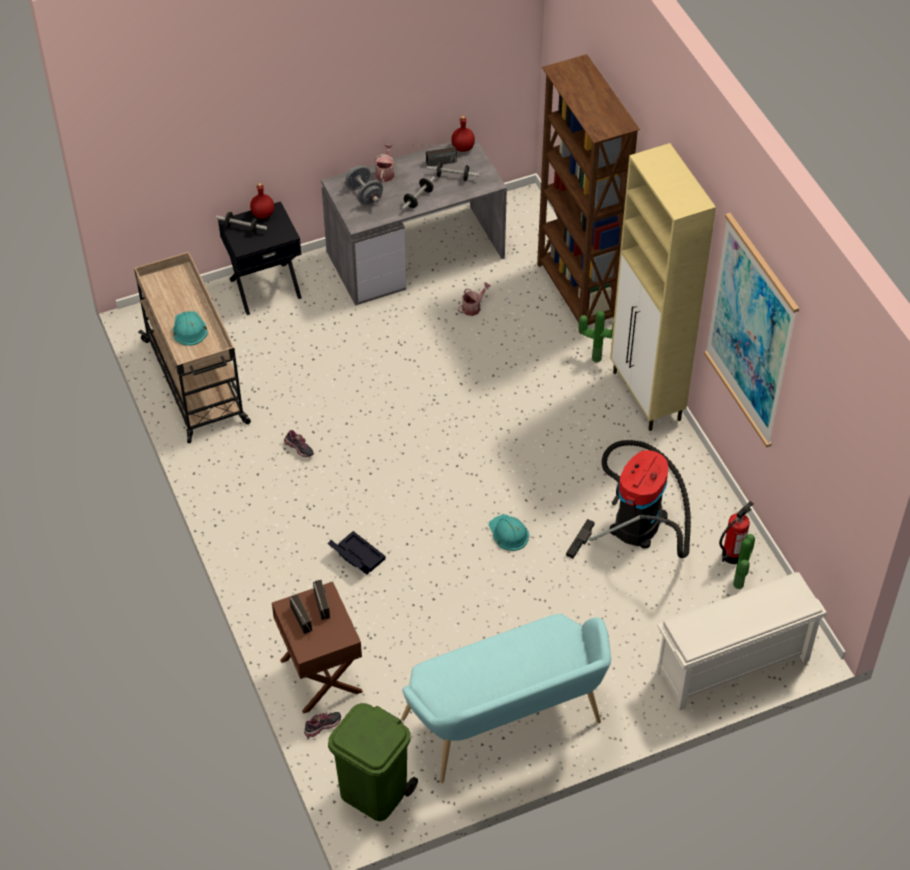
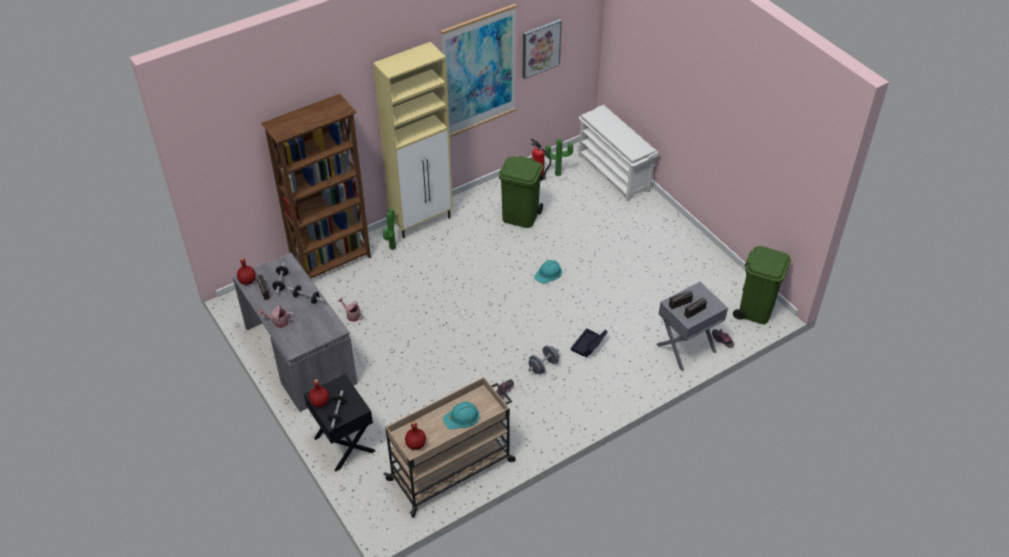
camera: 100 degrees left, 5 degrees down
(164, 284) = (415, 444): none -> red bottle
(320, 676) = (686, 348): brown nightstand -> grey nightstand
(364, 195) = (305, 330): grey dumbbell -> grey dumbbell (543, 366)
(507, 726) = (688, 258): turquoise bench -> none
(639, 518) = (520, 217): vacuum cleaner -> green trash can
(811, 418) = (540, 48): none -> picture

